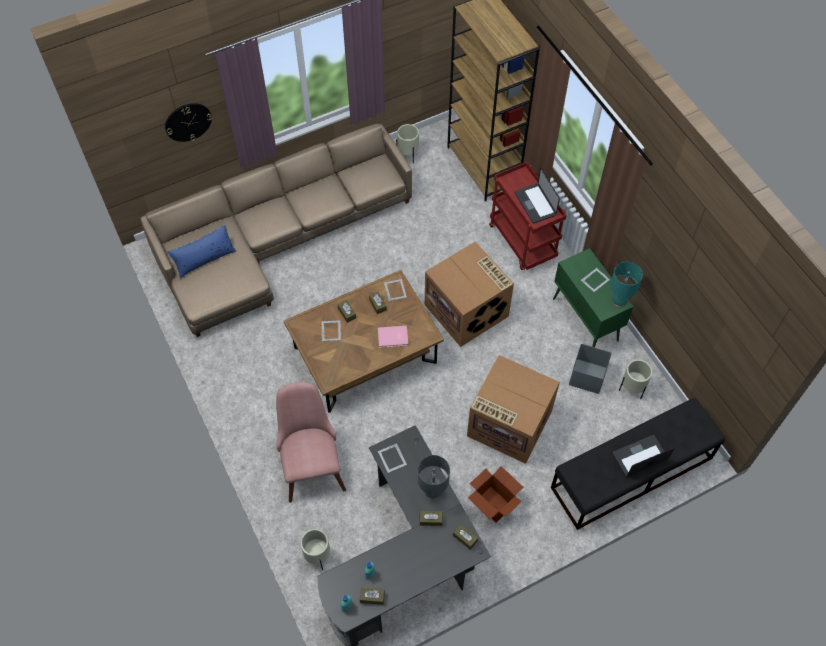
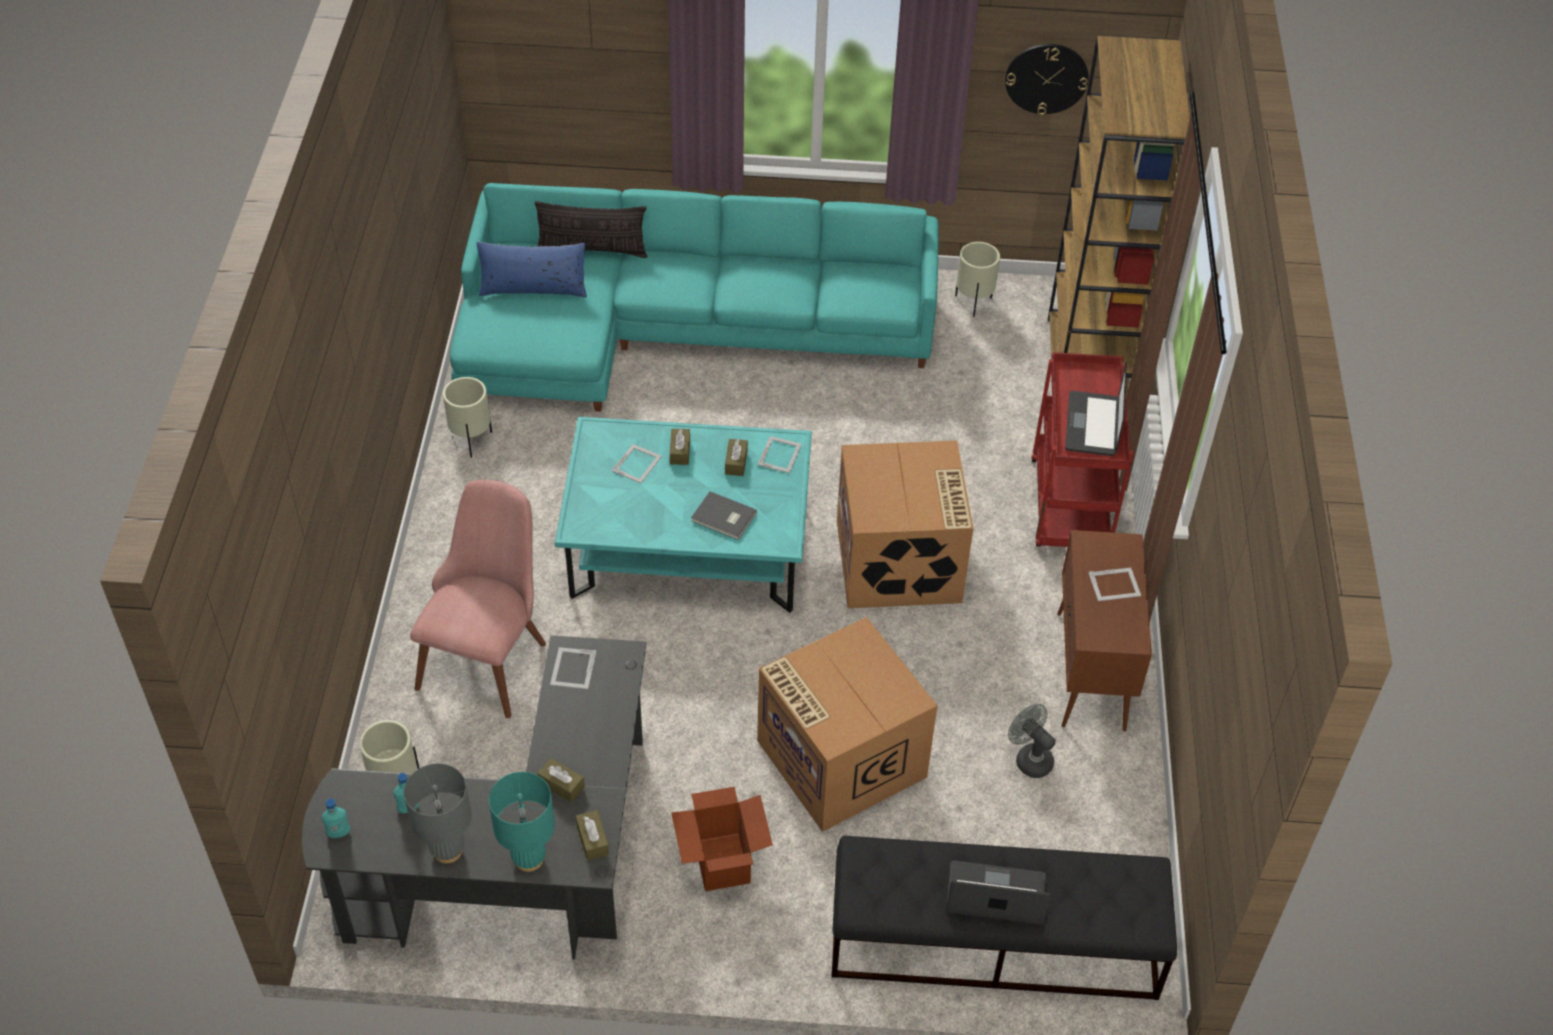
camera: 30 degrees right, 10 degrees down
(188, 122) = (606, 61): wall clock -> wall clock (1046, 78)
(218, 222) = (592, 250): none -> pillow
(274, 241) = (674, 329): beige sofa -> turquoise sofa
(365, 355) = (688, 546): brown coffee table -> turquoise coffee table
(372, 597) = (385, 843): brown tissue box -> none
(393, 337) = (724, 518): pink book -> grey book
(432, 492) = (596, 748): grey table lamp -> grey table lamp (447, 851)
(585, 320) = (1091, 672): green cabinet -> brown cabinet
(588, 377) = (1029, 758): grey storage box -> grey fan
(619, 302) = (1131, 636): turquoise table lamp -> turquoise table lamp (529, 859)
(631, 389) = (1093, 816): beige planter -> beige planter (471, 441)

